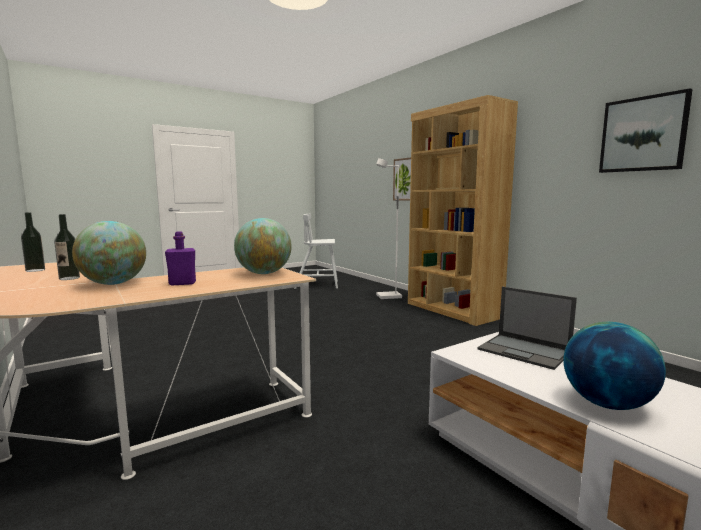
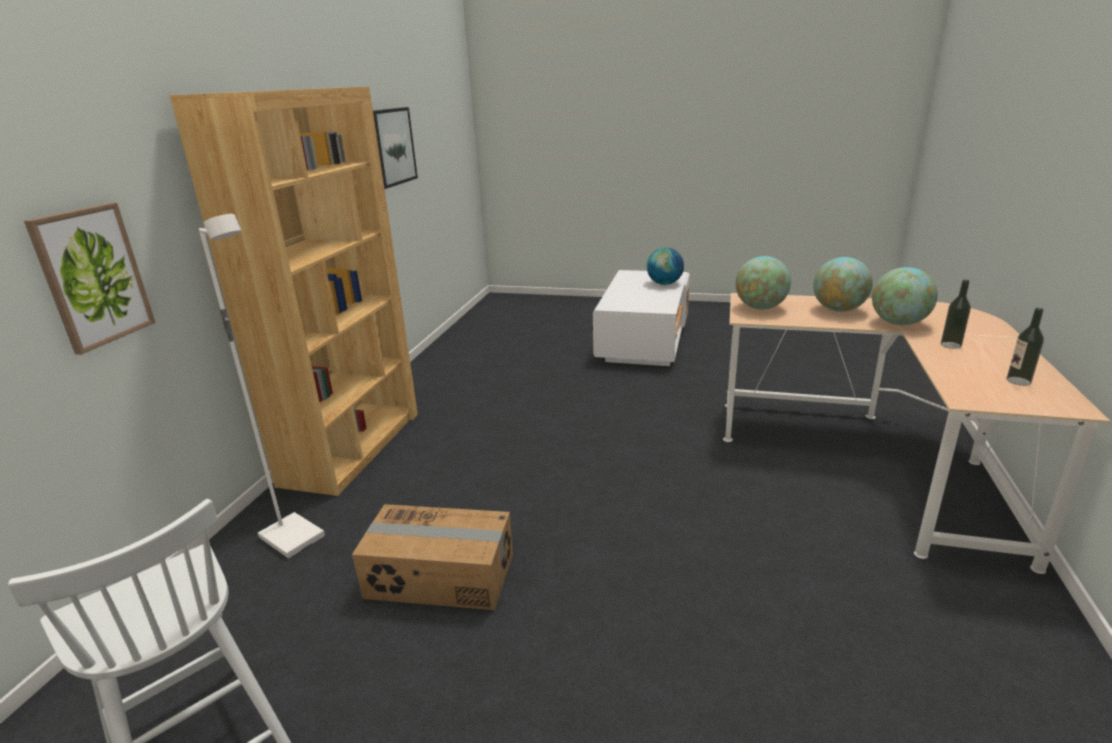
camera: 130 degrees left, 15 degrees up
(182, 283) = (838, 310): purple bottle -> globe
(323, 305) = (440, 576): none -> cardboard box
(525, 351) = (630, 300): laptop -> none

